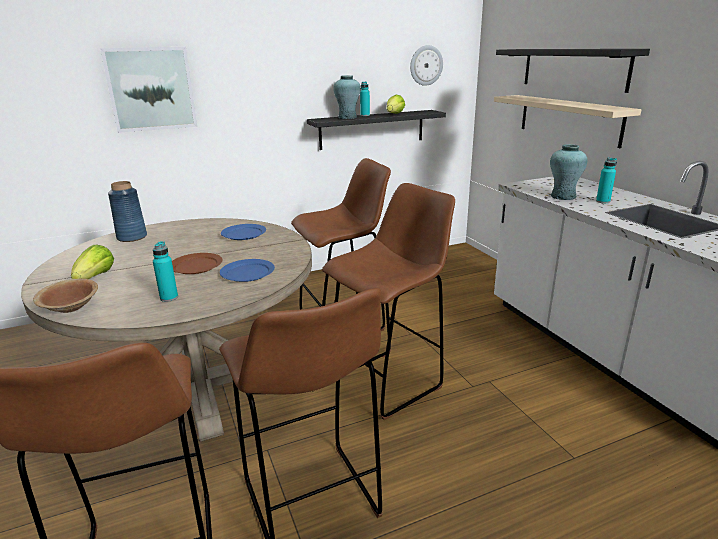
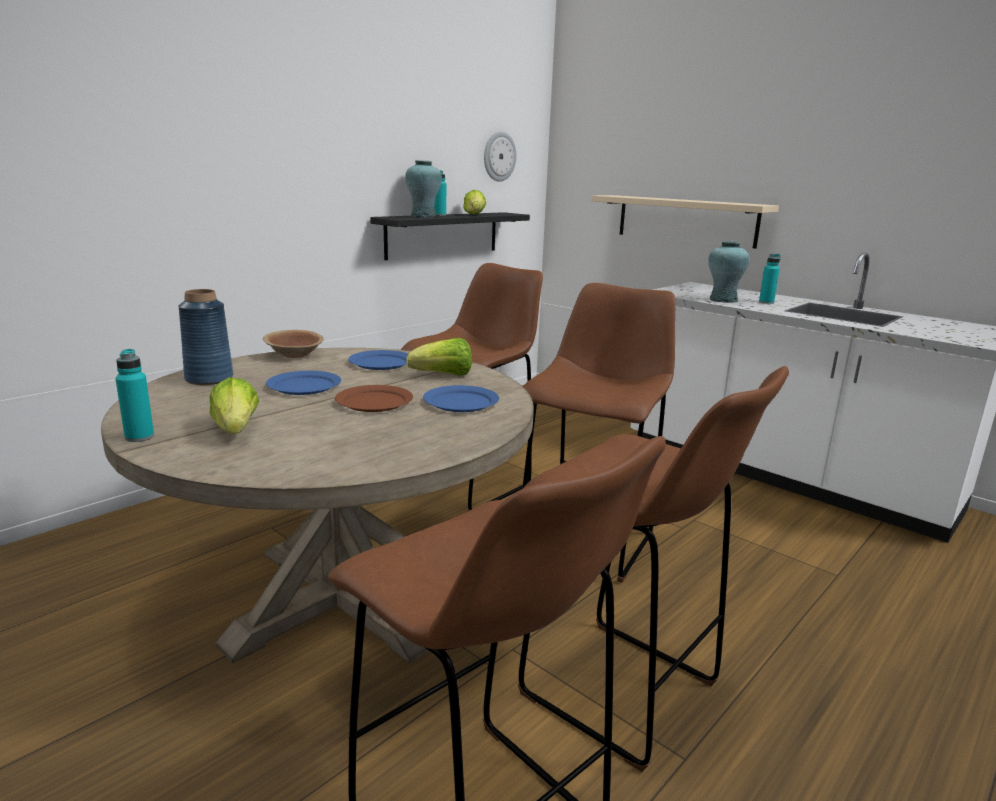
camera: 25 degrees left, 5 degrees down
(70, 307) = (259, 468): brown bowl -> brown bowl (294, 355)
(151, 89) = (166, 159): picture -> none
(169, 297) = (398, 439): turquoise bottle -> turquoise bottle (139, 437)
(174, 248) = (304, 386): none -> blue plate
(268, 249) = (443, 375): none -> lettuce
(573, 68) = (689, 163): black shelf -> none

